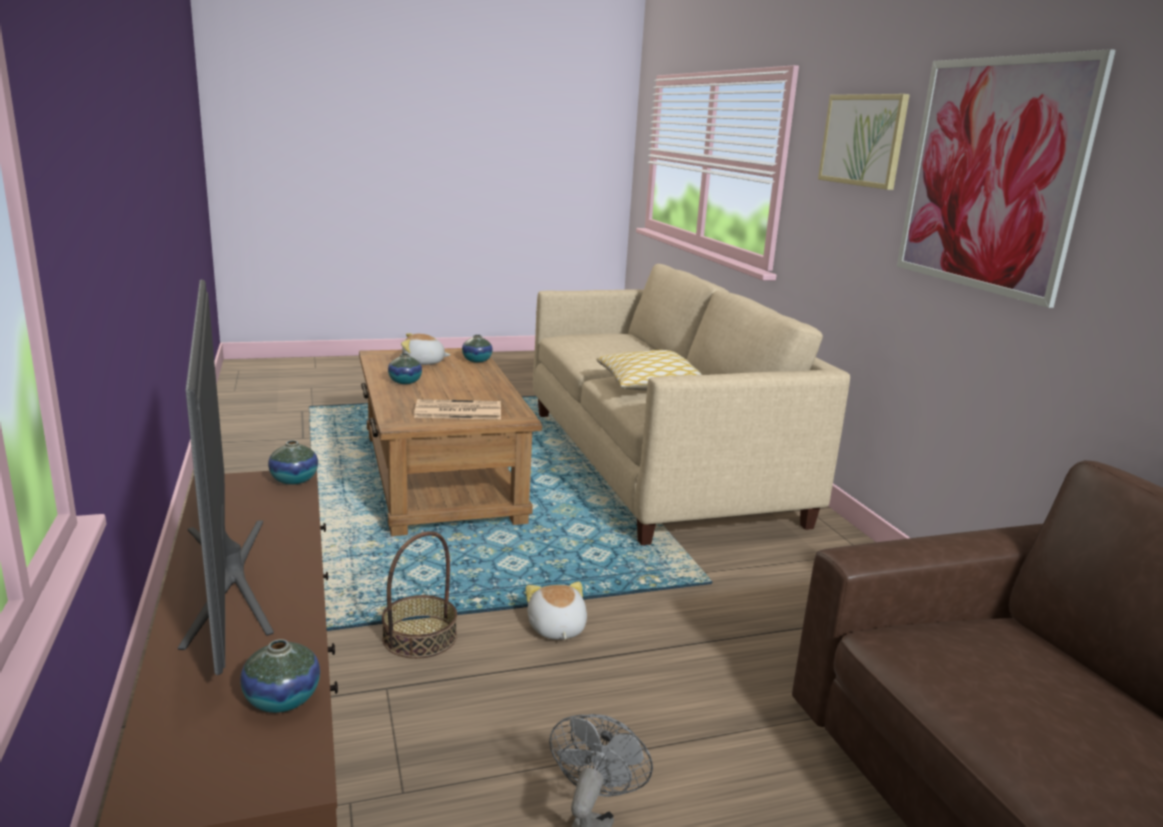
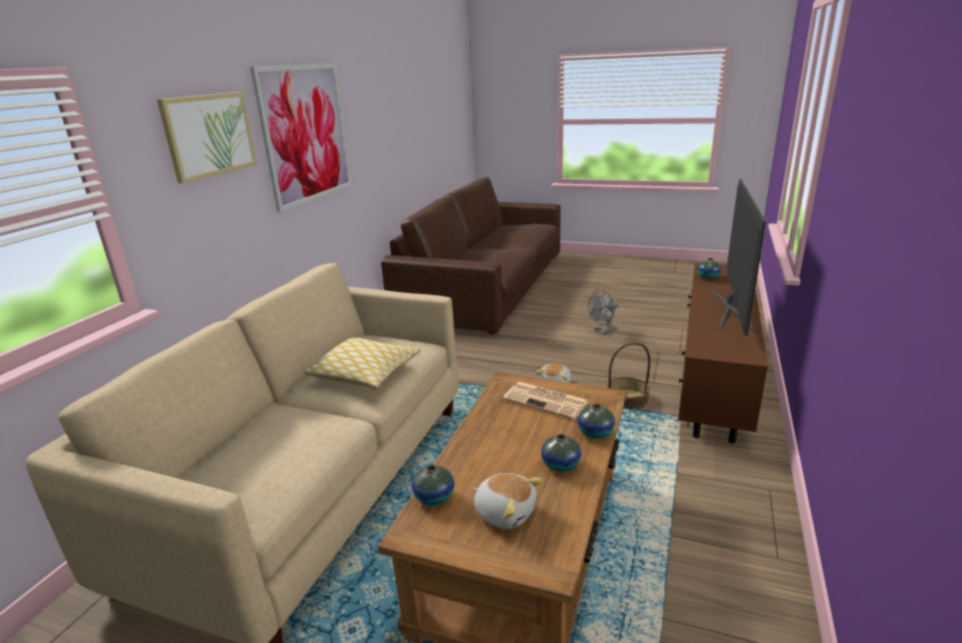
camera: 140 degrees left, 5 degrees up
(294, 480) = (700, 349): vase -> vase (595, 433)

